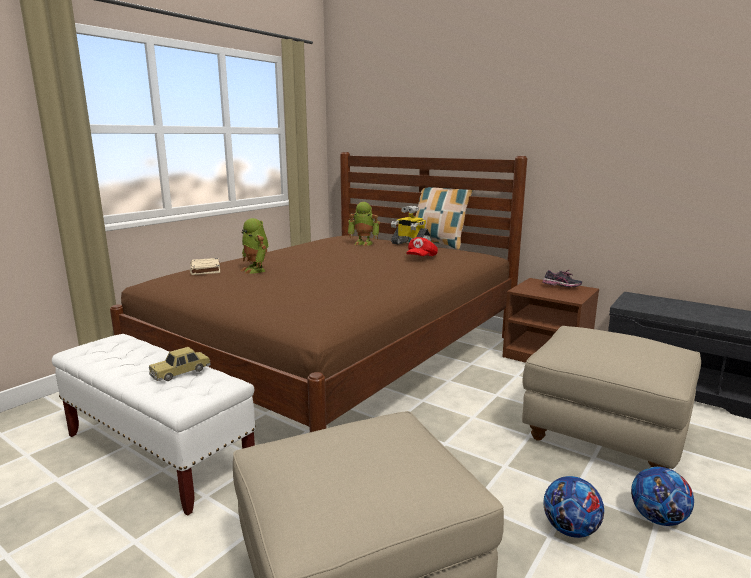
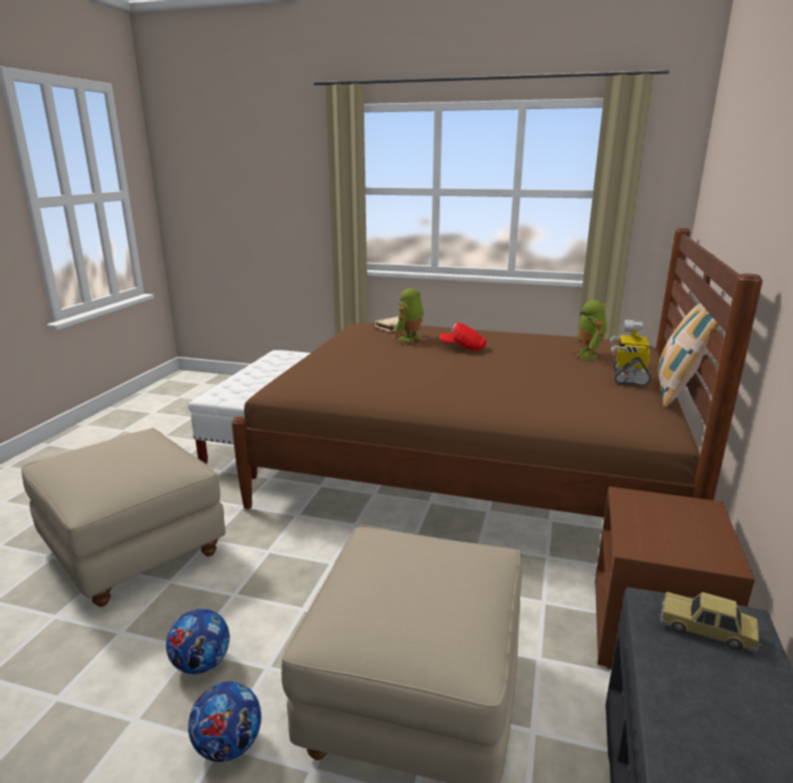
camera: 70 degrees right, 5 degrees up
(181, 372) = (251, 384): toy car -> toy car (707, 630)
(421, 258) = (552, 390): red cap -> red cap (463, 348)
(561, 288) = (692, 534): shoe -> none

